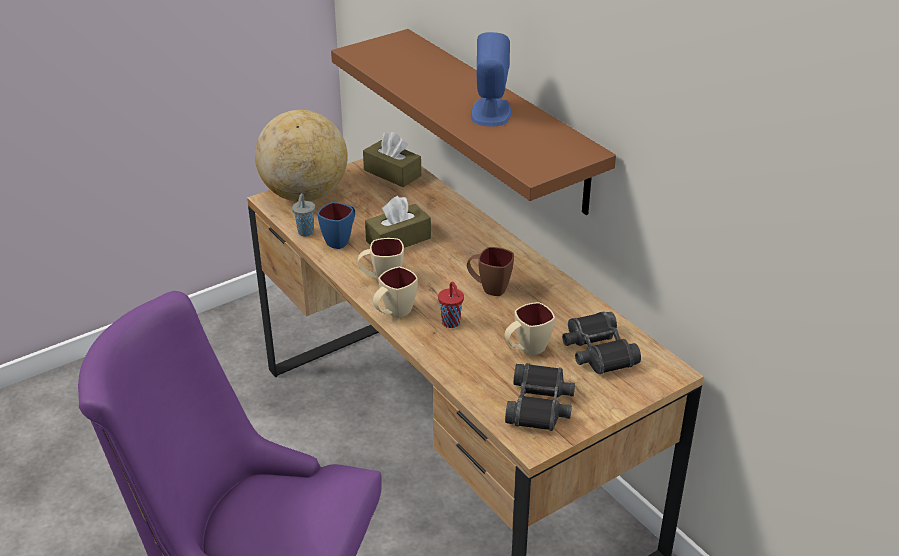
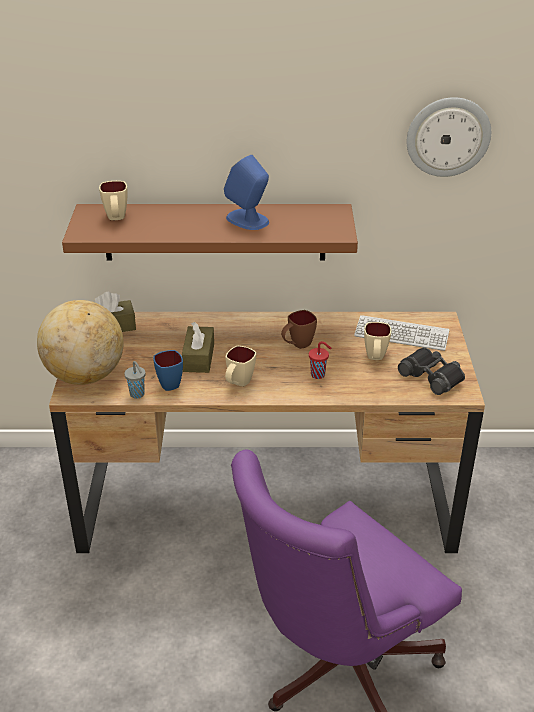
camera: 55 degrees left, 0 degrees up
(394, 314) = (283, 394): beige mug -> beige mug (116, 219)
(597, 351) = (401, 334): black binoculars -> keyboard
(720, 114) = (448, 136): none -> wall clock

